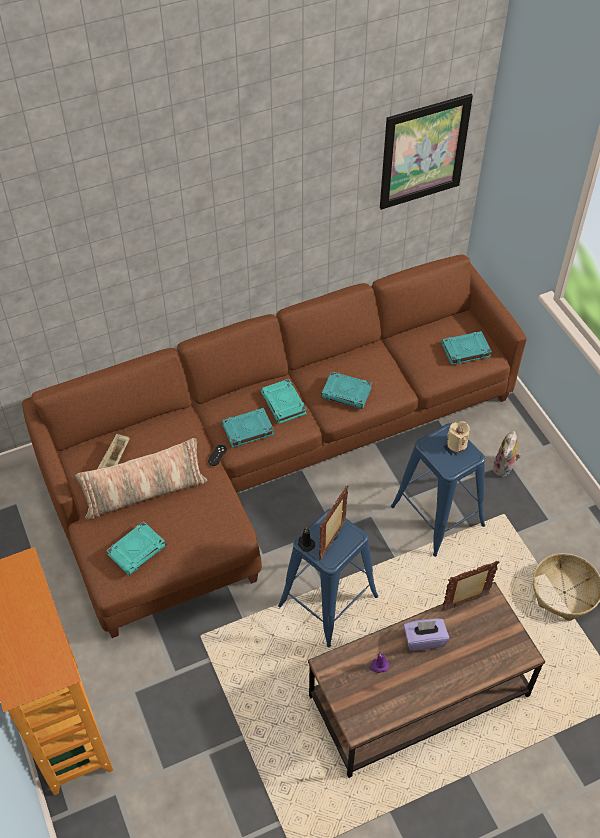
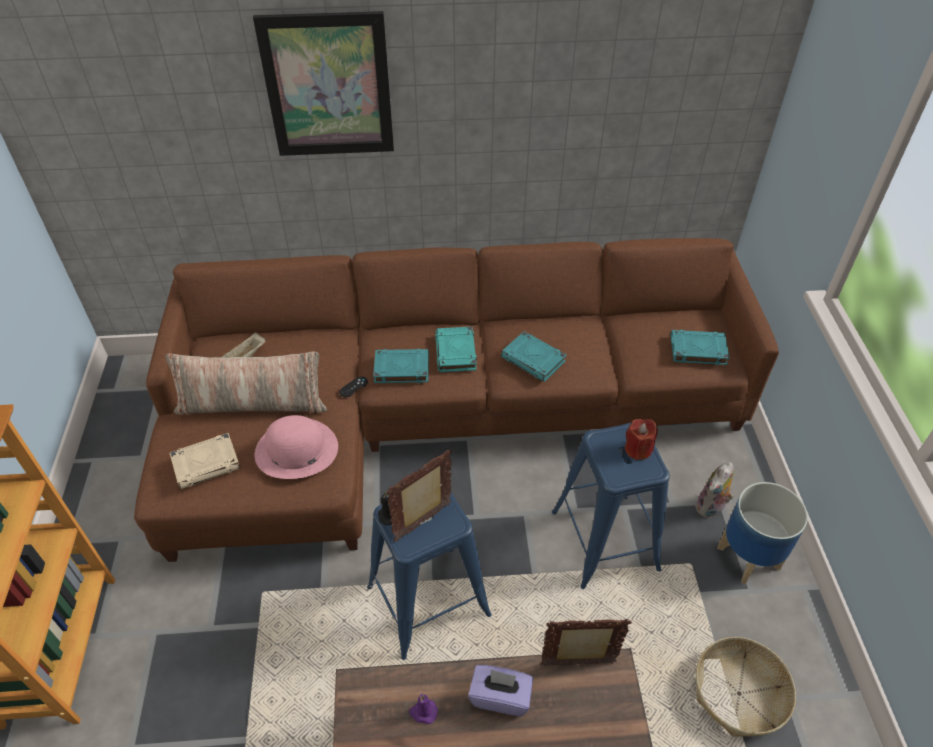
camera: 20 degrees right, 5 degrees down
(137, 550) = (207, 464): turquoise book -> beige book
(200, 518) = (296, 450): none -> pink hat
(423, 152) = (698, 84): picture -> picture (328, 86)
(457, 444) = (638, 449): beige candle -> red candle
(542, 496) = (749, 557): none -> planter

